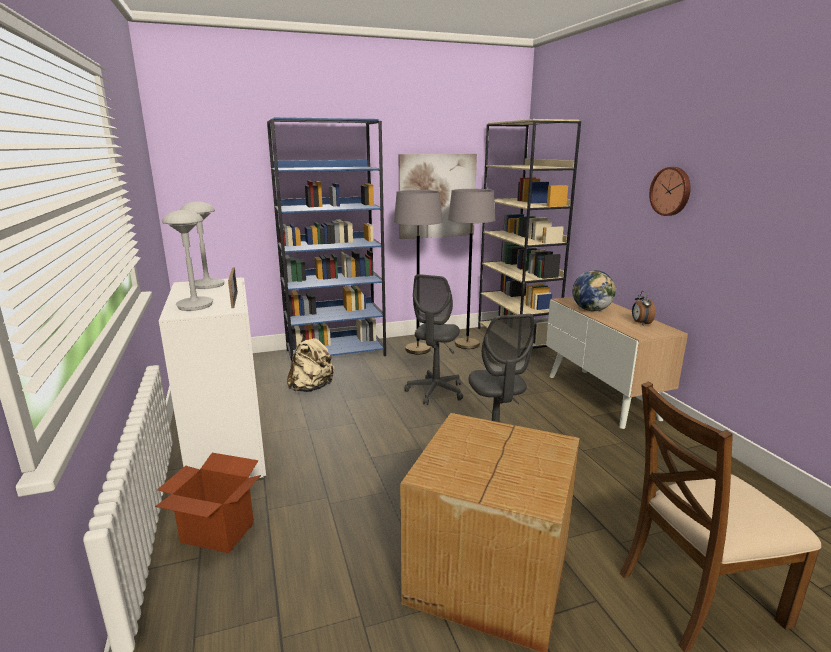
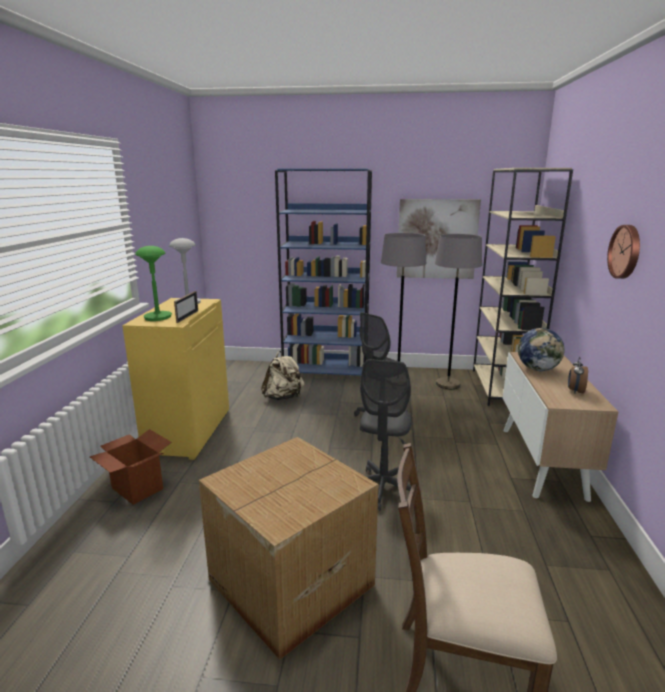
camera: 25 degrees right, 0 degrees up
(194, 305) = (158, 317): grey table lamp -> green table lamp
(226, 449) = (188, 431): white cabinet -> yellow cabinet

